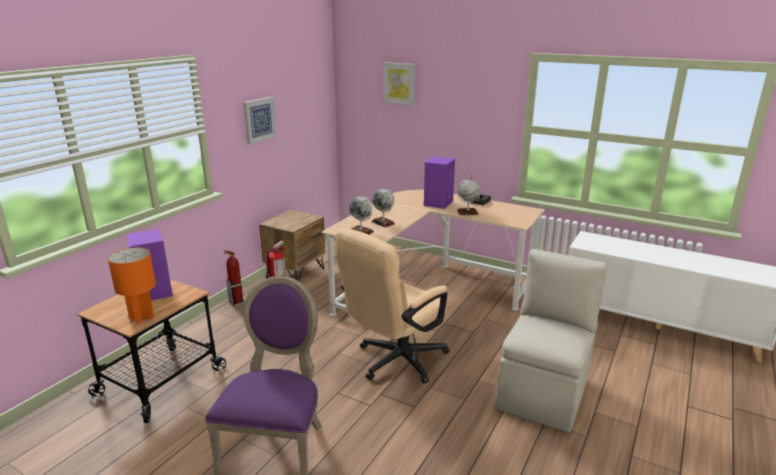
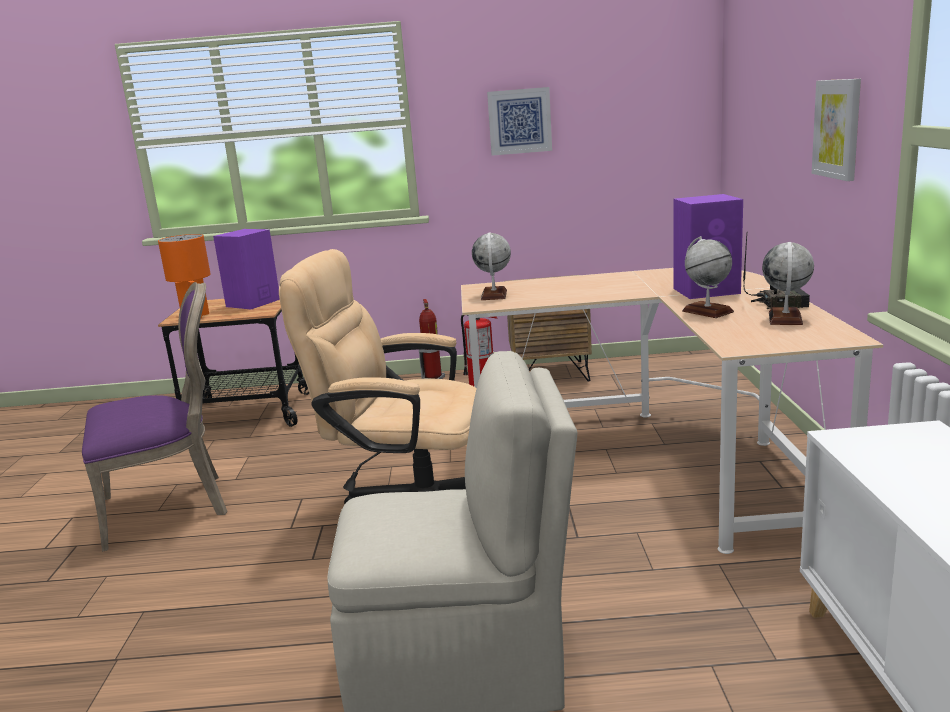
camera: 60 degrees right, 5 degrees down
(383, 222) = (549, 293): globe -> globe (785, 318)
(399, 83) = (770, 57): picture -> picture (838, 129)

